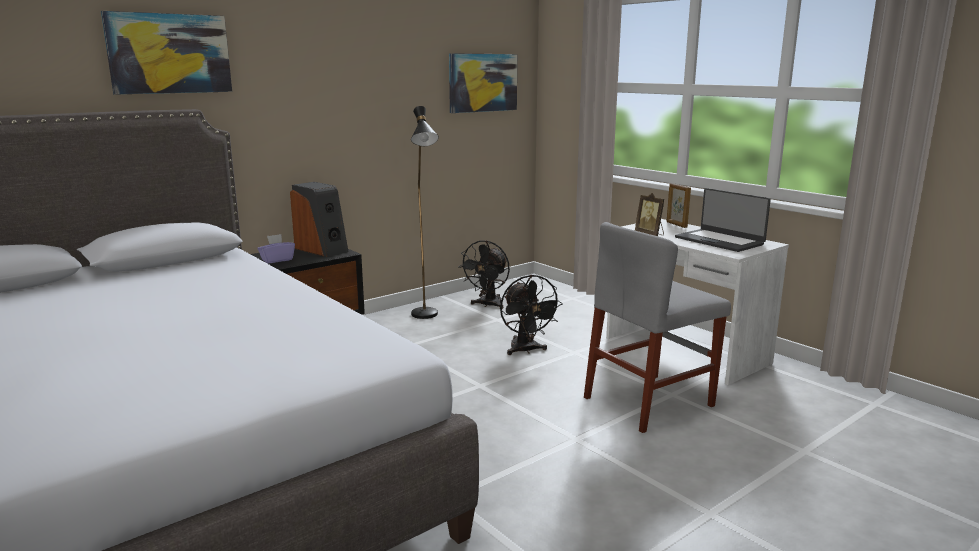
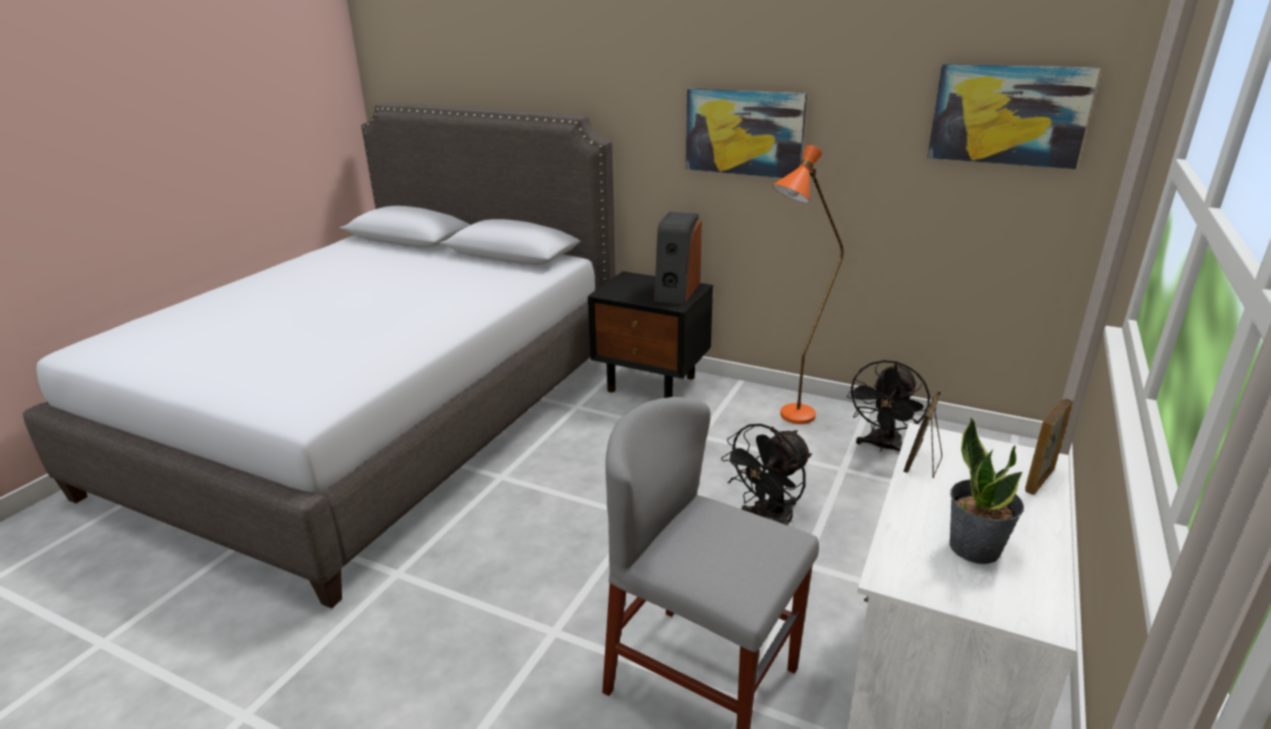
camera: 65 degrees right, 10 degrees up
(169, 53) = (576, 56): picture -> picture (744, 132)
(277, 260) = (620, 287): purple tissue box -> none
(426, 317) = (789, 420): black floor lamp -> orange floor lamp
(487, 305) = (882, 447): black fan -> black fan turned 60 degrees counterclockwise
(719, 241) = (974, 547): laptop -> potted plant

